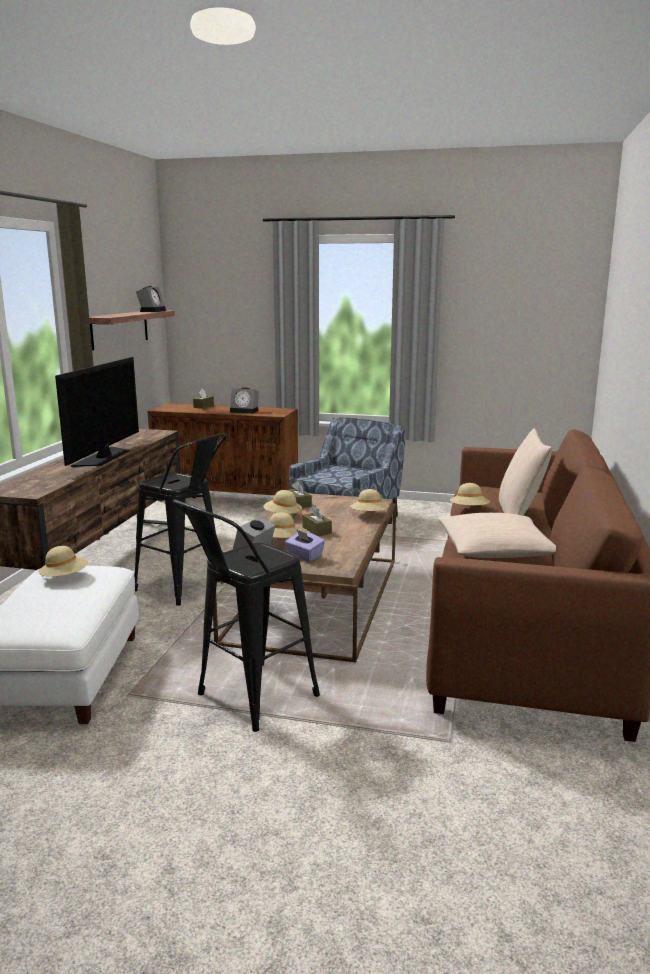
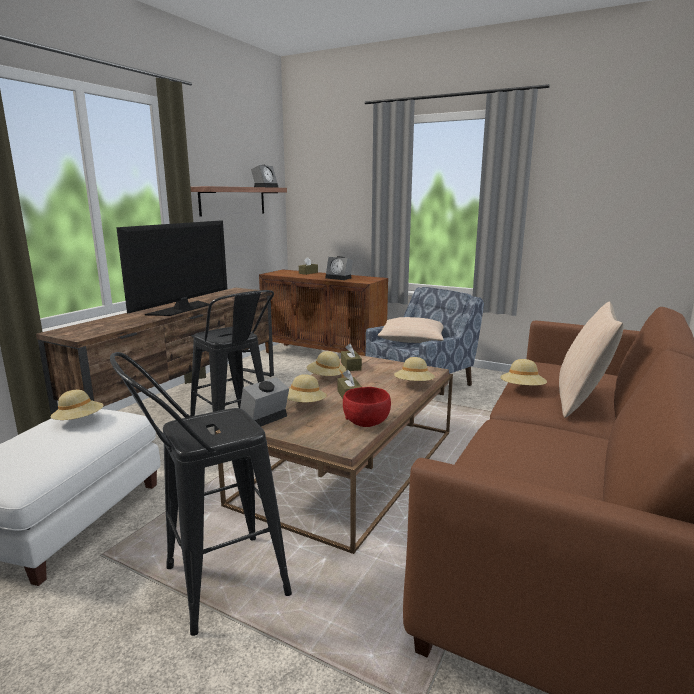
camera: 15 degrees right, 0 degrees up
(304, 556) = (316, 425): purple tissue box -> none
(347, 549) = (367, 422): none -> red bowl
(495, 550) = (532, 446): beige pillow -> beige pillow (412, 340)

